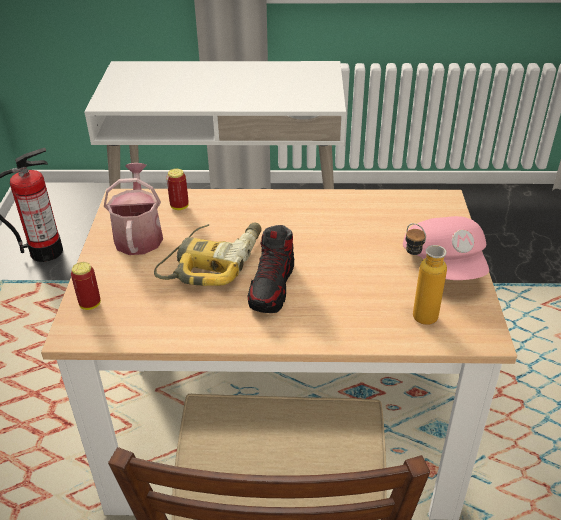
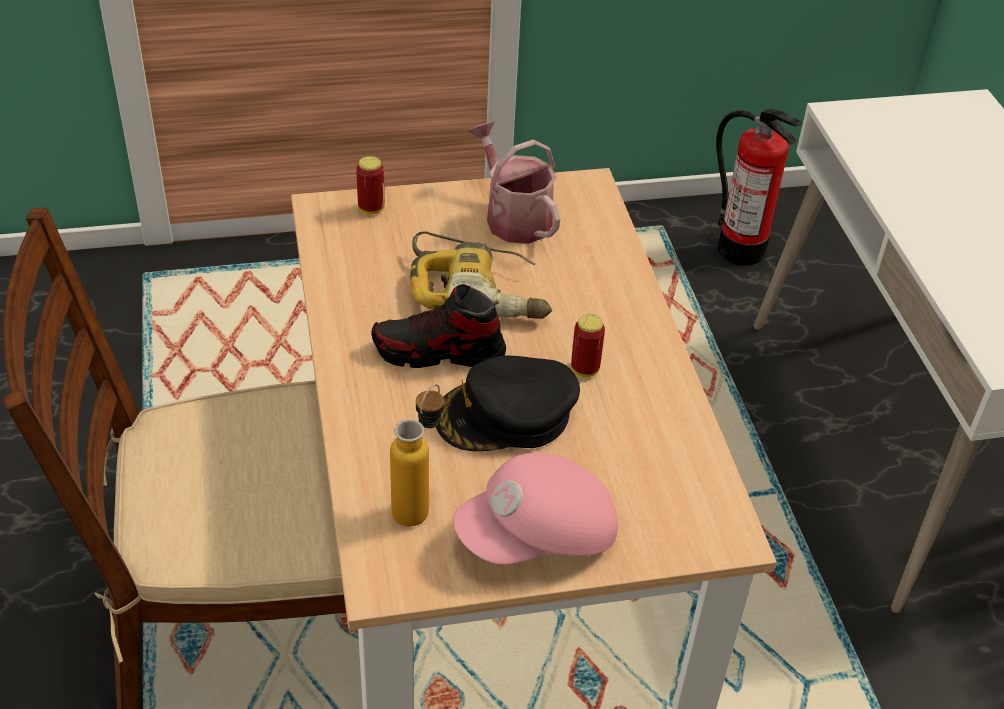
camera: 75 degrees right, 5 degrees up
(139, 235) = (513, 217): watering can -> watering can turned 105 degrees counterclockwise
(179, 206) = (590, 239): can -> can (585, 369)
(340, 264) = (506, 415): none -> black cap

